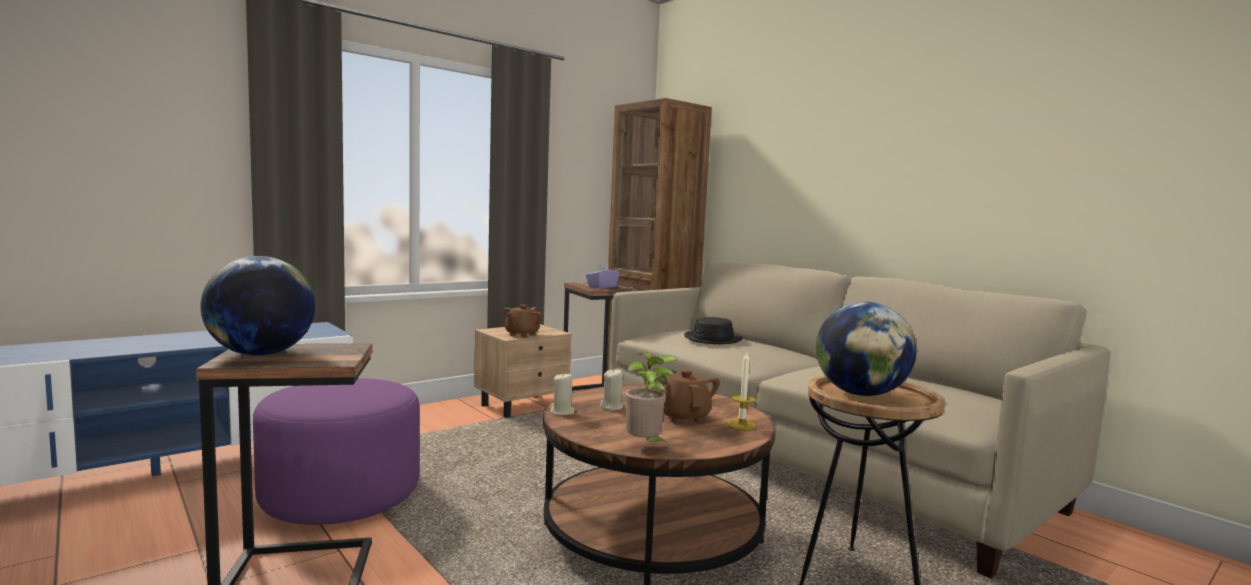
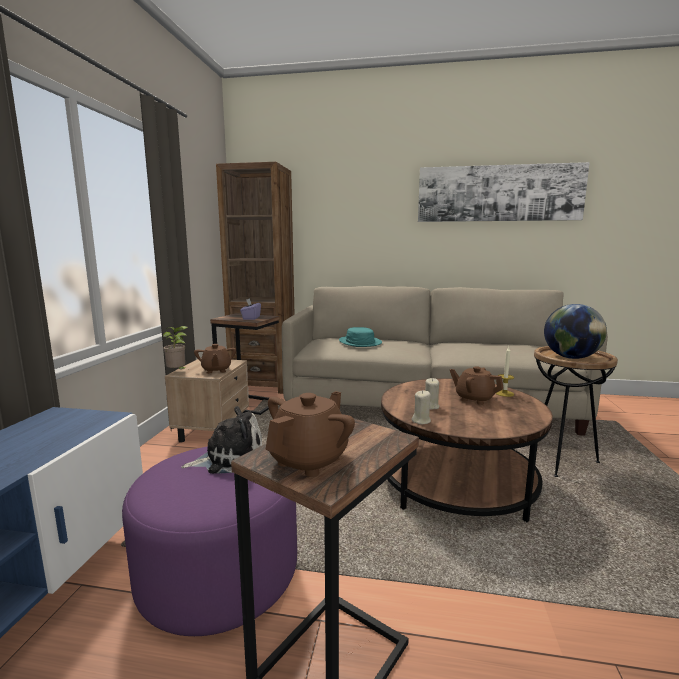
camera: 40 degrees left, 5 degrees up
(261, 354) = (309, 460): globe -> brown teapot
(372, 388) = (230, 458): none -> plush toy
(645, 446) = (516, 424): potted plant -> potted plant (178, 372)
(713, 338) = (360, 342): black hat -> turquoise hat
(997, 122) = (499, 193): none -> picture

